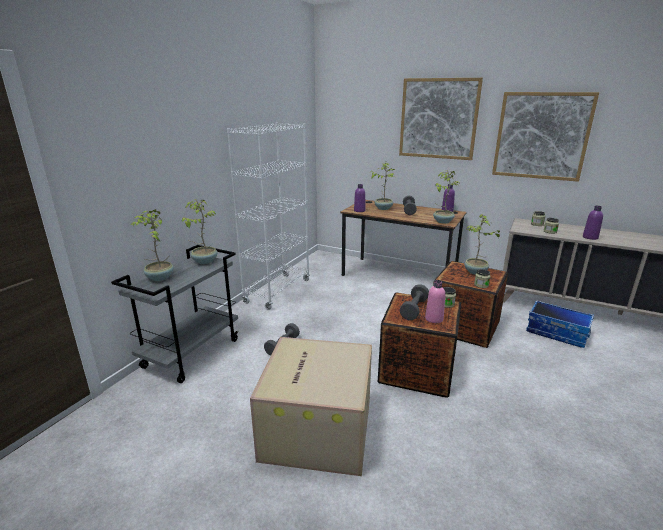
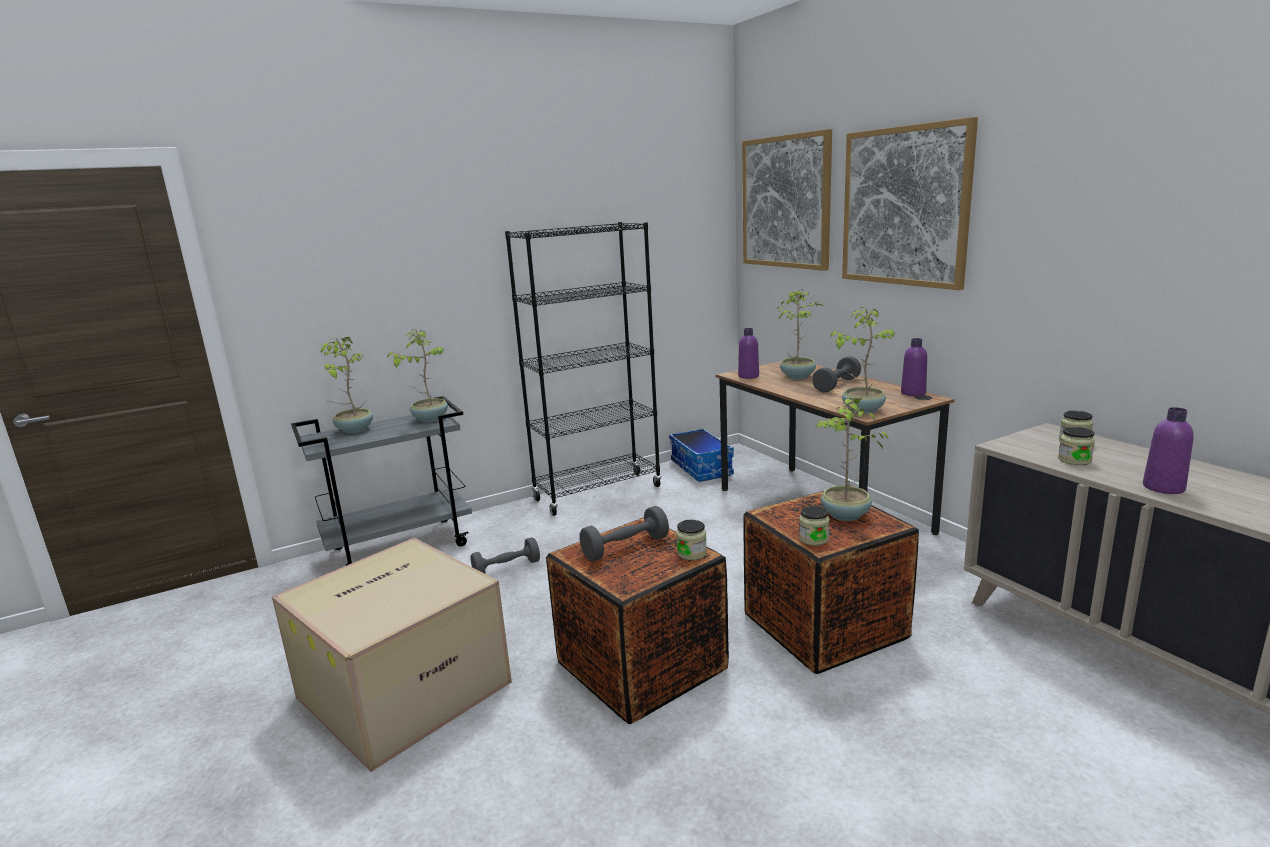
camera: 35 degrees right, 5 degrees down
(277, 291) = (598, 493): white bookcase -> black bookcase
(434, 319) = (630, 569): pink bottle -> none
(541, 136) = (1099, 237): picture -> picture (785, 202)
(557, 333) = (1022, 700): storage box -> storage box (702, 468)

